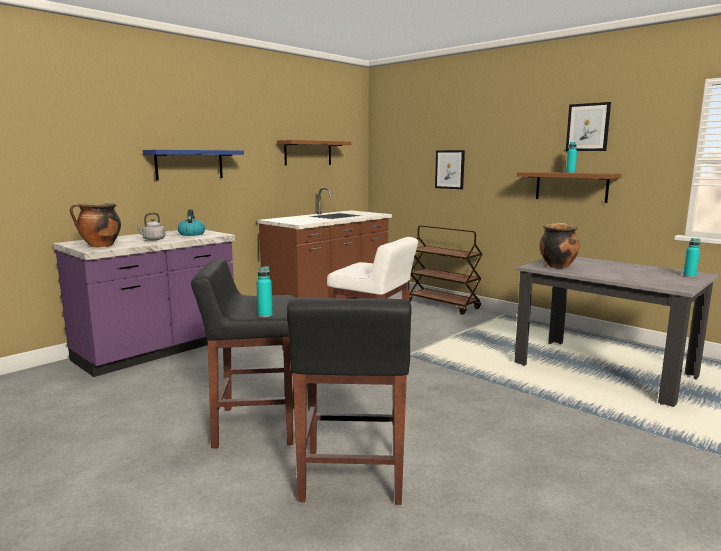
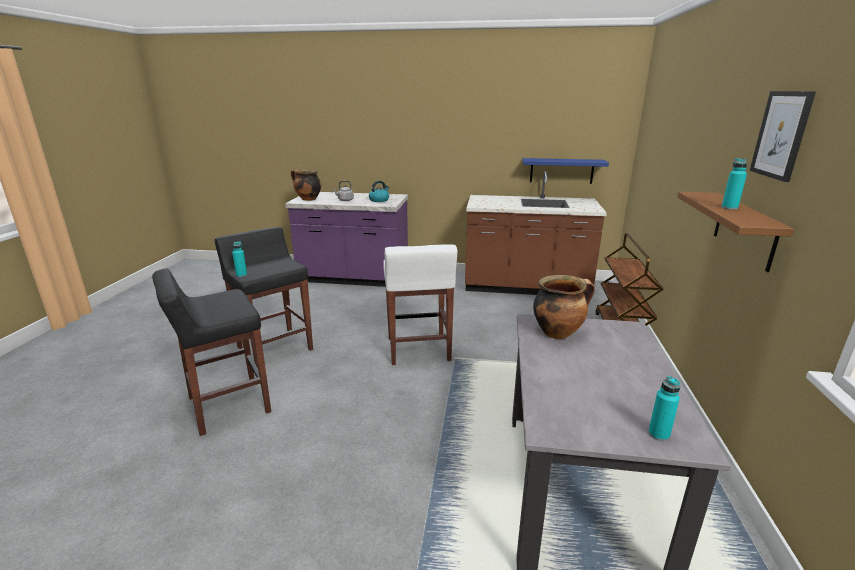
camera: 55 degrees right, 10 degrees up
(189, 164) = (408, 142): blue shelf -> blue shelf (561, 170)
(308, 153) = (540, 133): brown shelf -> none
(450, 169) = (671, 169): picture -> none

